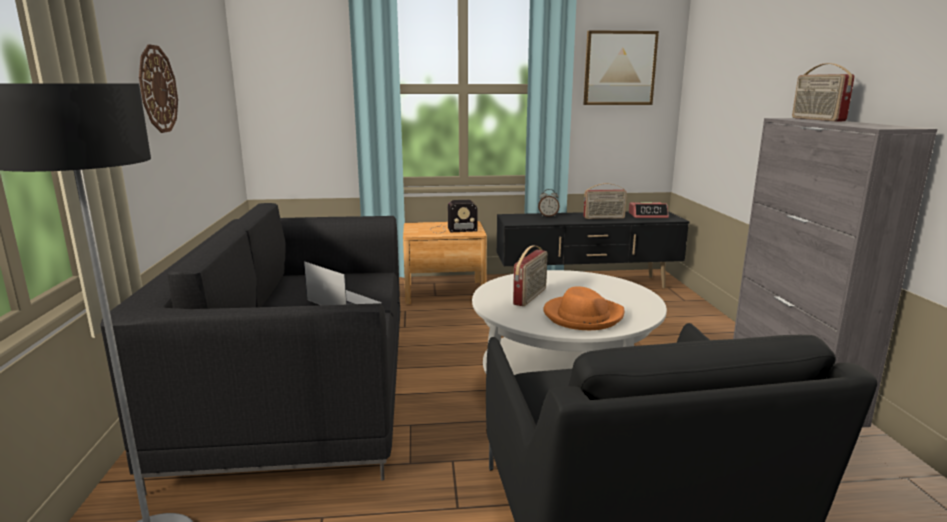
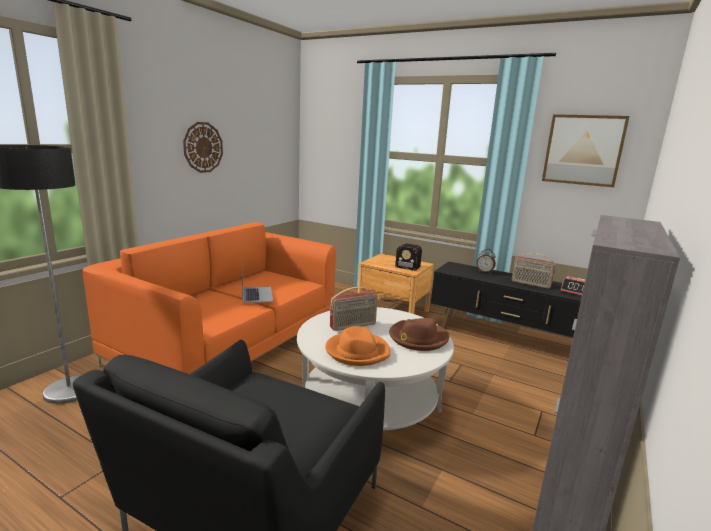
camera: 35 degrees right, 0 degrees up
(301, 387) = (229, 340): black sofa -> orange sofa
(604, 288) = (417, 338): none -> brown hat
(816, 119) = (640, 224): radio -> none

